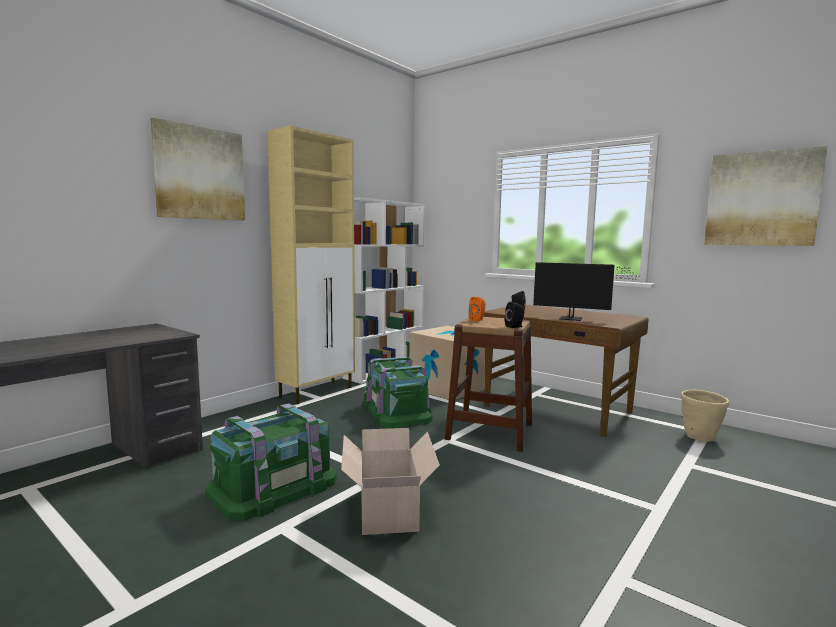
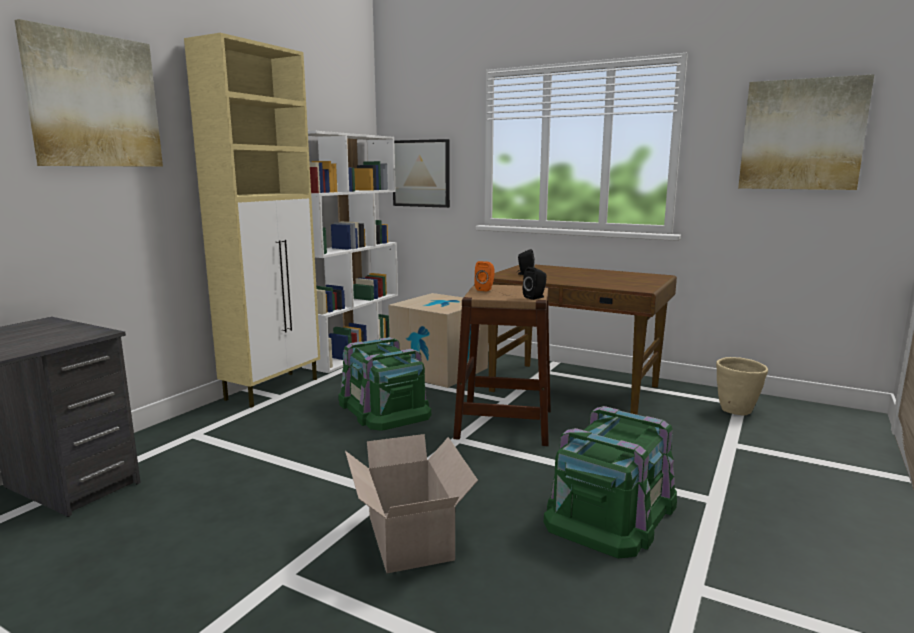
camera: 10 degrees left, 5 degrees up
(273, 486) = (253, 523): green storage box -> green storage box (611, 510)
(445, 232) = (421, 173): none -> picture
(574, 319) = (597, 282): monitor -> none

